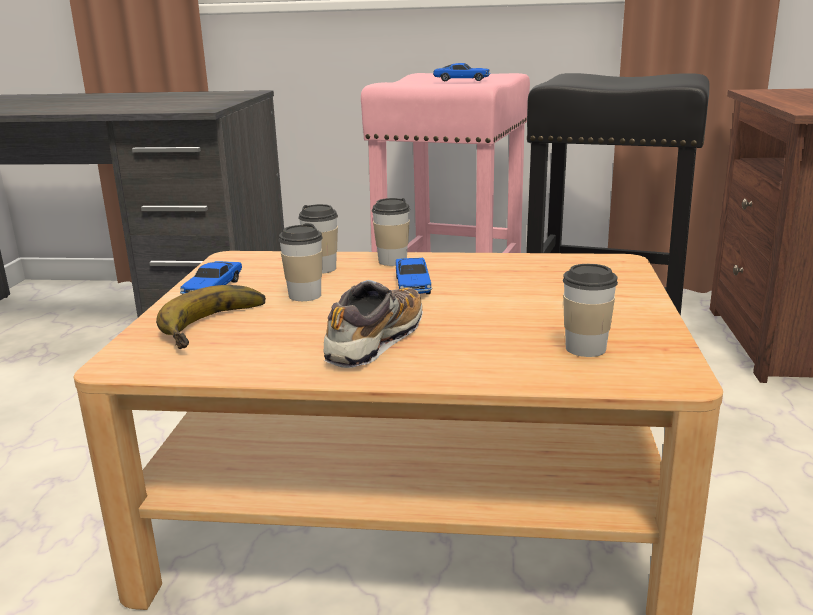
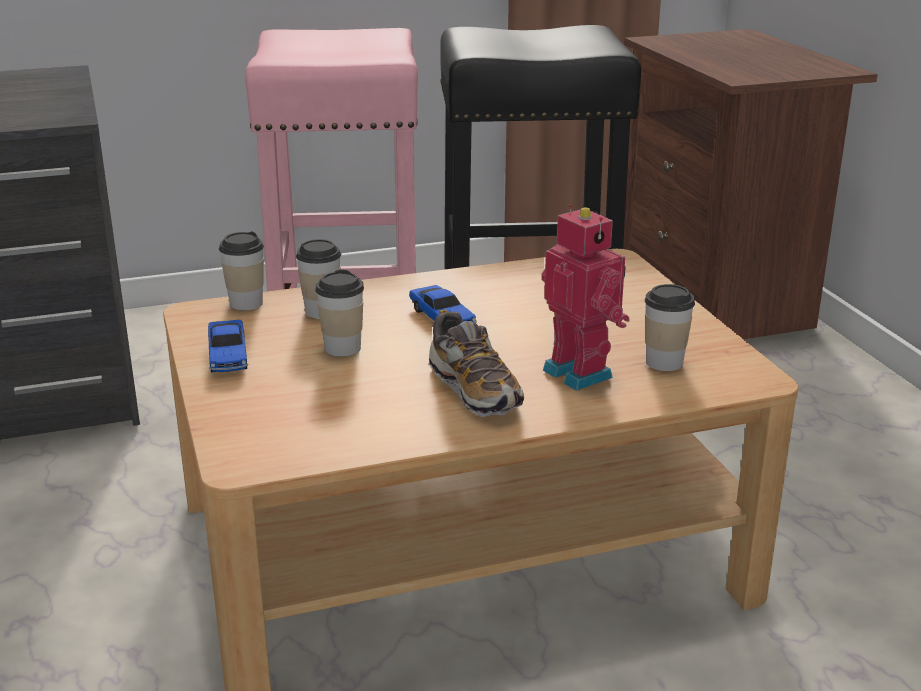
camera: 25 degrees left, 5 degrees up
(221, 325) = (295, 399): banana -> none
(375, 342) = (474, 390): shoe -> shoe turned 150 degrees clockwise
(392, 261) = (389, 290): cup -> cup (246, 303)
(462, 80) = (349, 46): toy car -> none
(491, 344) = (581, 372): none -> toy robot

